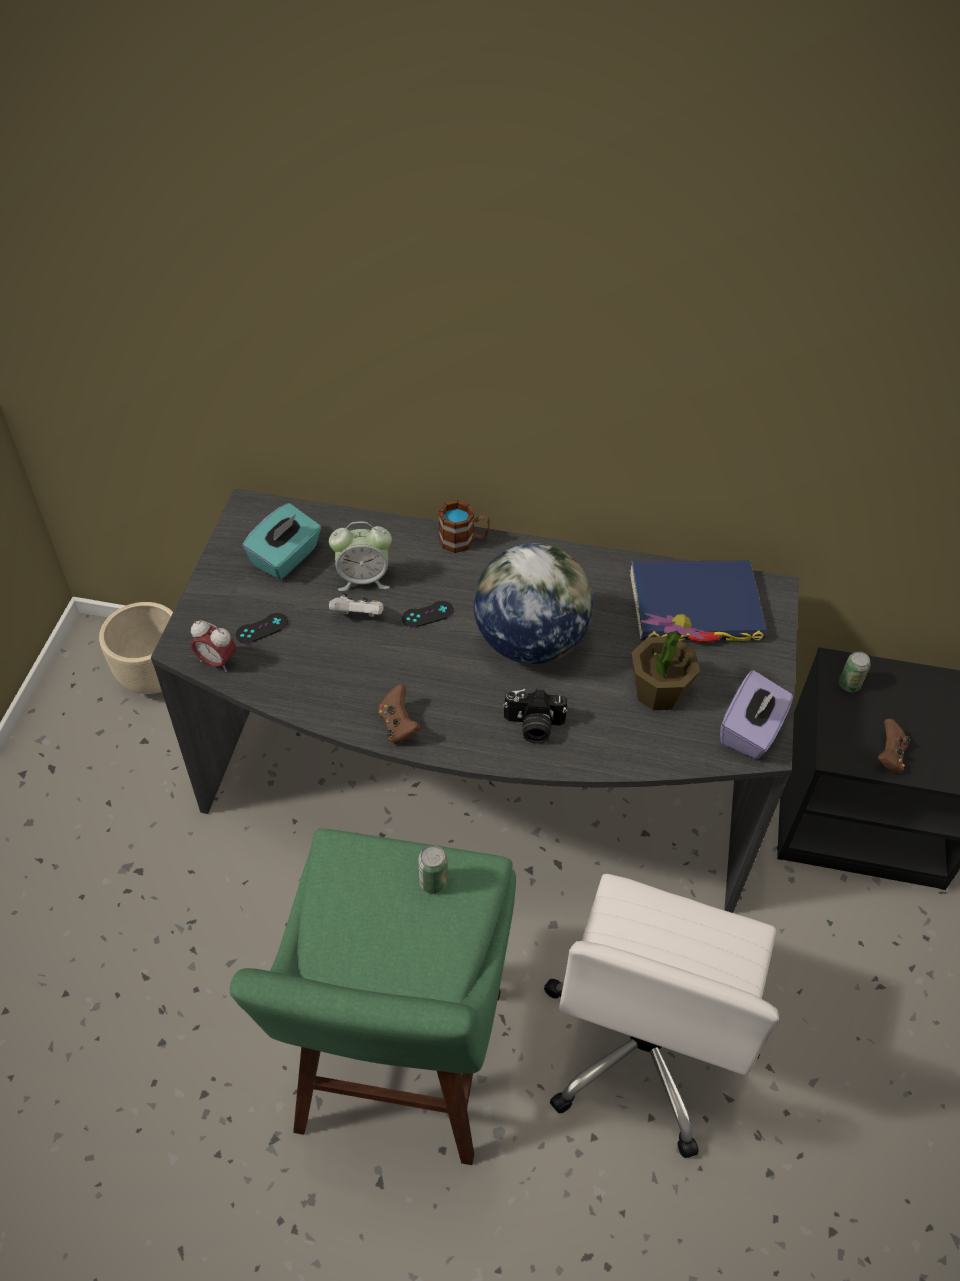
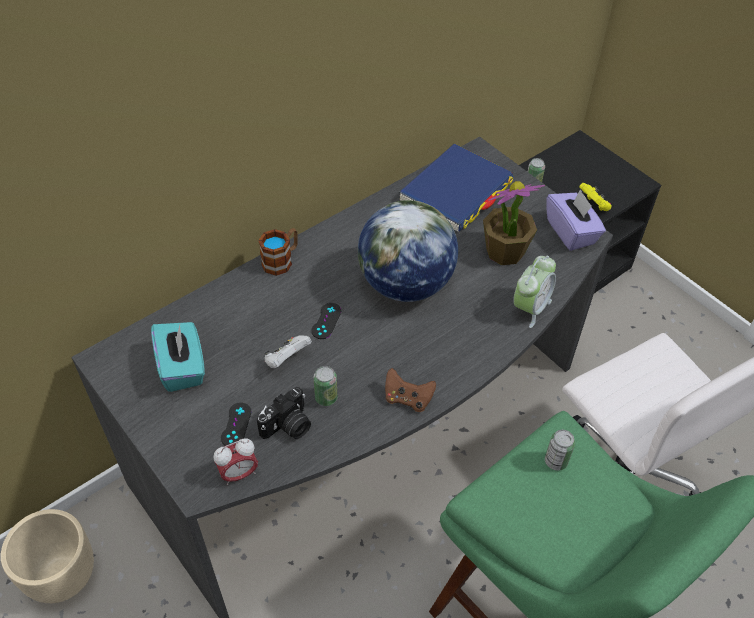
camera: 50 degrees left, 0 degrees up
(344, 668) = (326, 398): none -> can
(363, 579) = (254, 335): alarm clock -> alarm clock (530, 308)
(533, 726) = (475, 328): camera -> camera (288, 427)
(889, 756) = (594, 205): brown game controller -> yellow game controller

